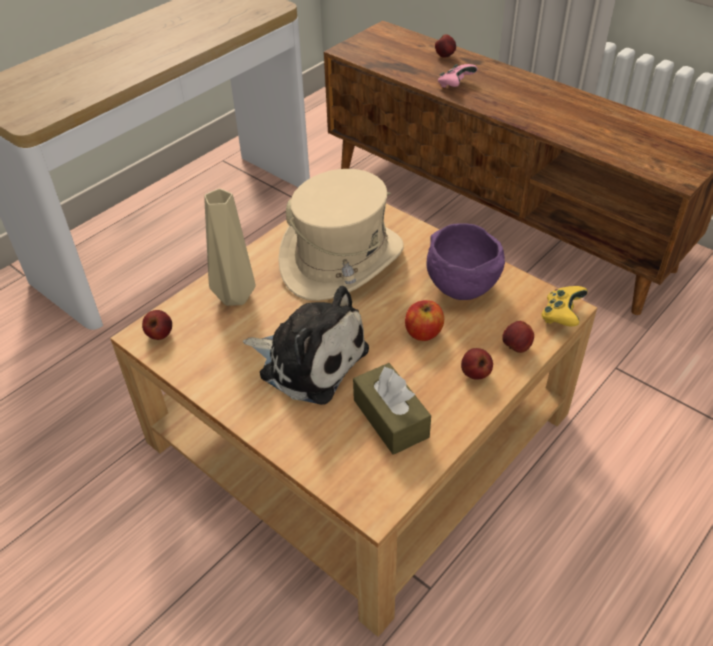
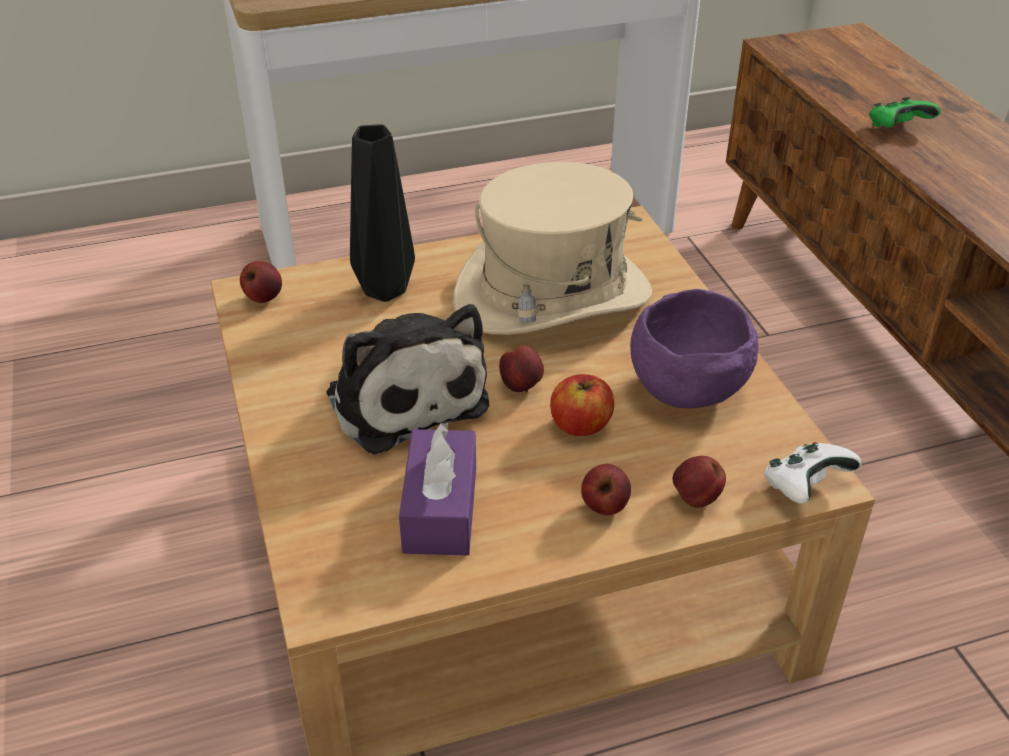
camera: 30 degrees right, 5 degrees down
(233, 297) = (382, 289): beige vase -> black vase
(390, 418) = (440, 509): brown tissue box -> purple tissue box
(445, 56) = (916, 88): apple -> apple (521, 387)
(455, 85) = (897, 128): pink game controller -> green game controller
(561, 316) = (804, 486): yellow game controller -> white game controller

